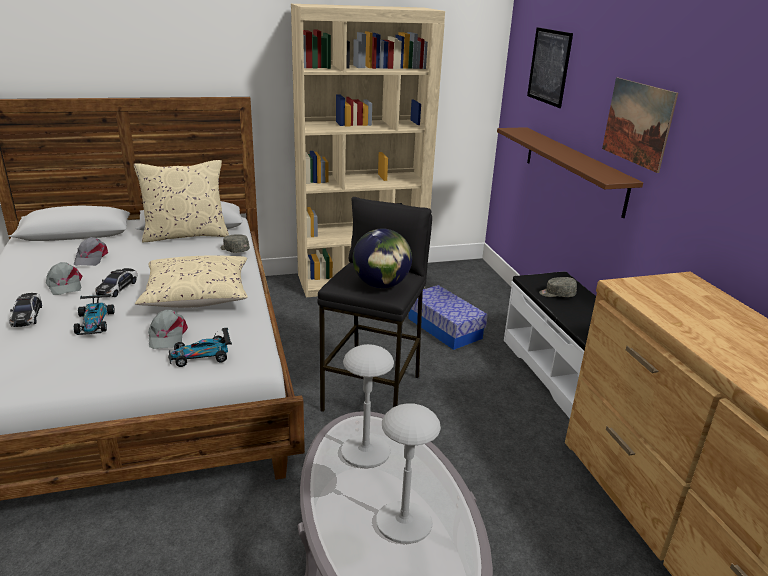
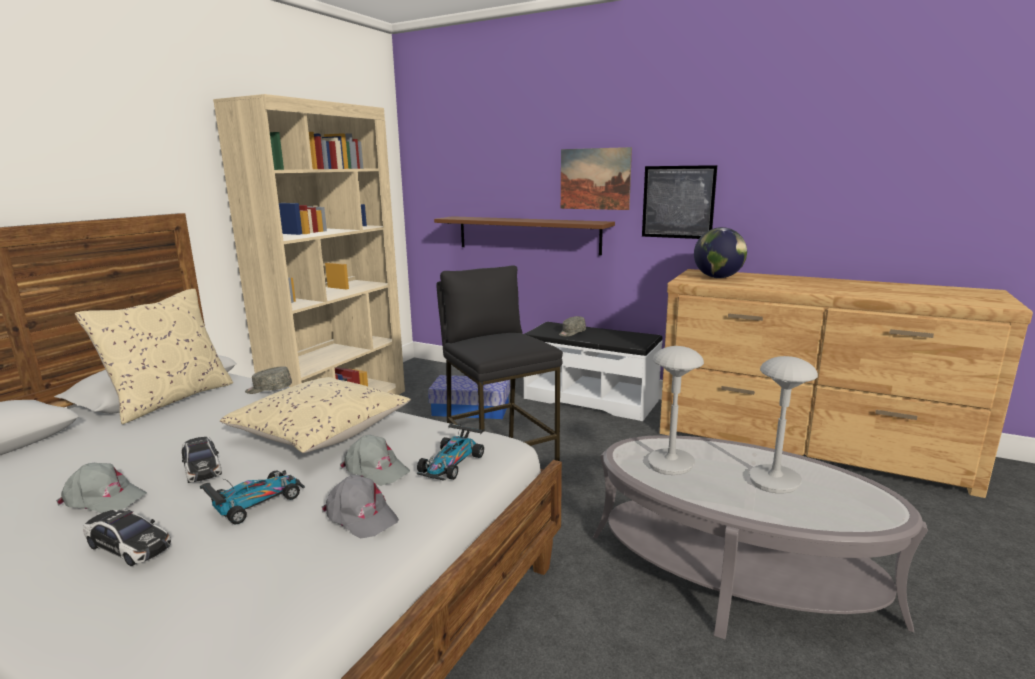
camera: 45 degrees left, 10 degrees down
(91, 258) = (73, 464): grey cap -> grey cap (360, 516)
(94, 322) = (256, 502): toy car -> toy car turned 75 degrees counterclockwise
(381, 285) = (519, 342): globe -> globe (718, 277)
(549, 66) = (469, 157): picture -> picture (678, 202)

